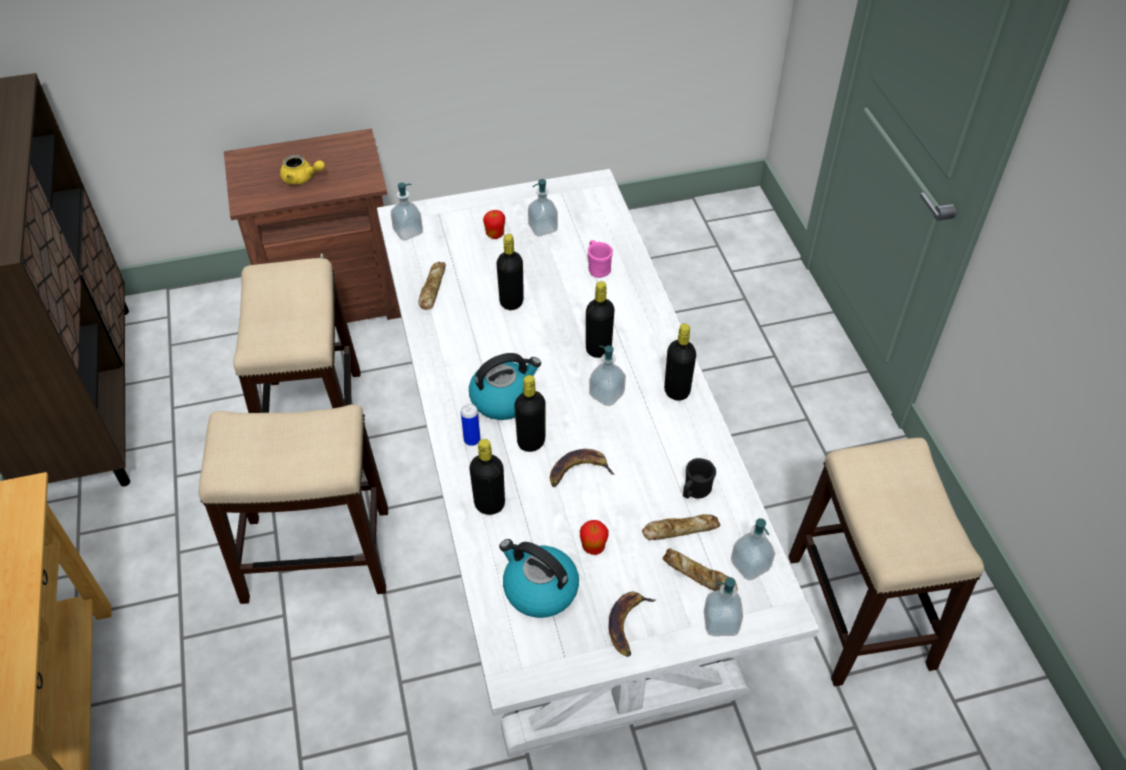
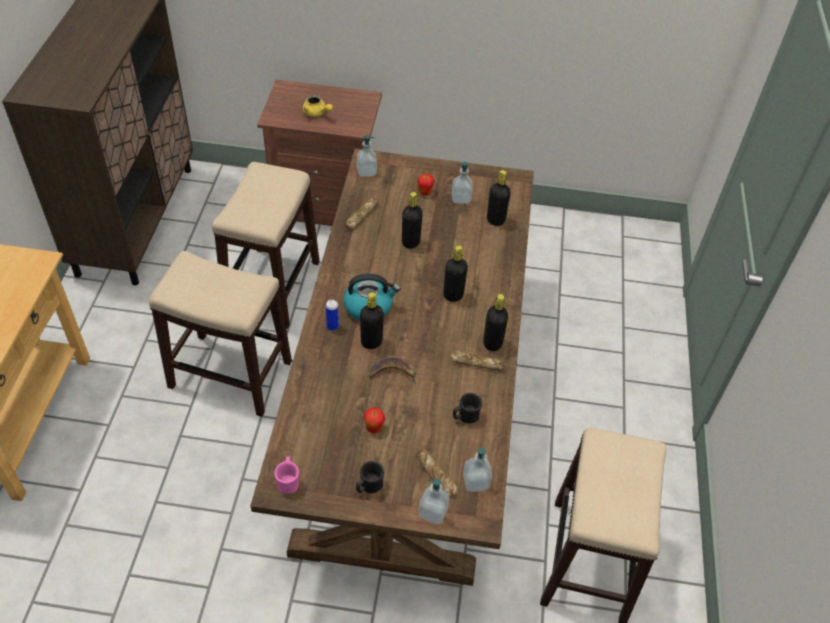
camera: 20 degrees right, 0 degrees up
(489, 504) = (321, 373): black bottle -> black bottle (495, 220)
(539, 589) = (322, 441): kettle -> none
(561, 511) = (407, 406): white dining table -> brown dining table
(597, 268) = (484, 239): pink mug -> pink mug (288, 481)
(606, 394) = (441, 328): soap dispenser -> none
(627, 623) = (369, 487): banana -> black mug
(679, 529) = (440, 438): bread -> bread (477, 363)

